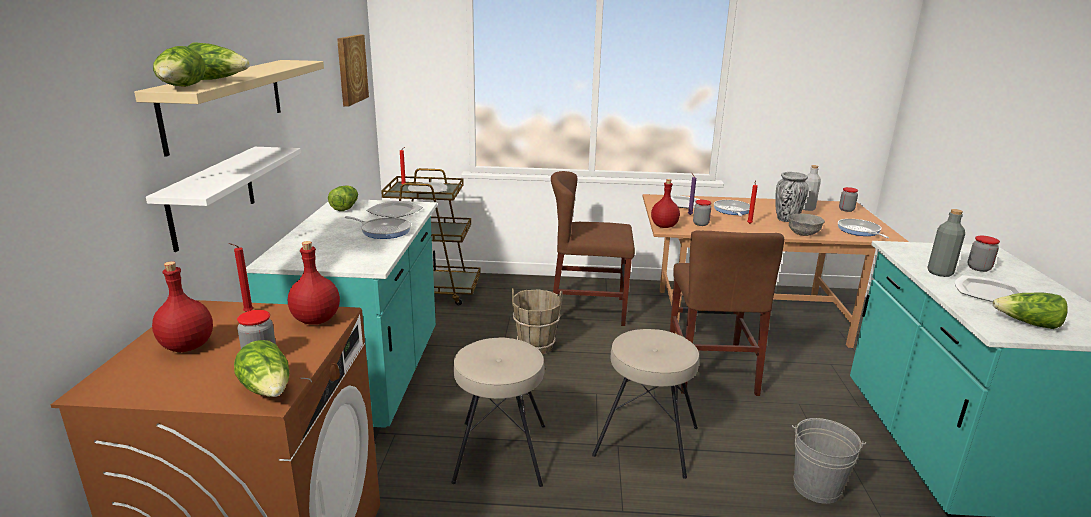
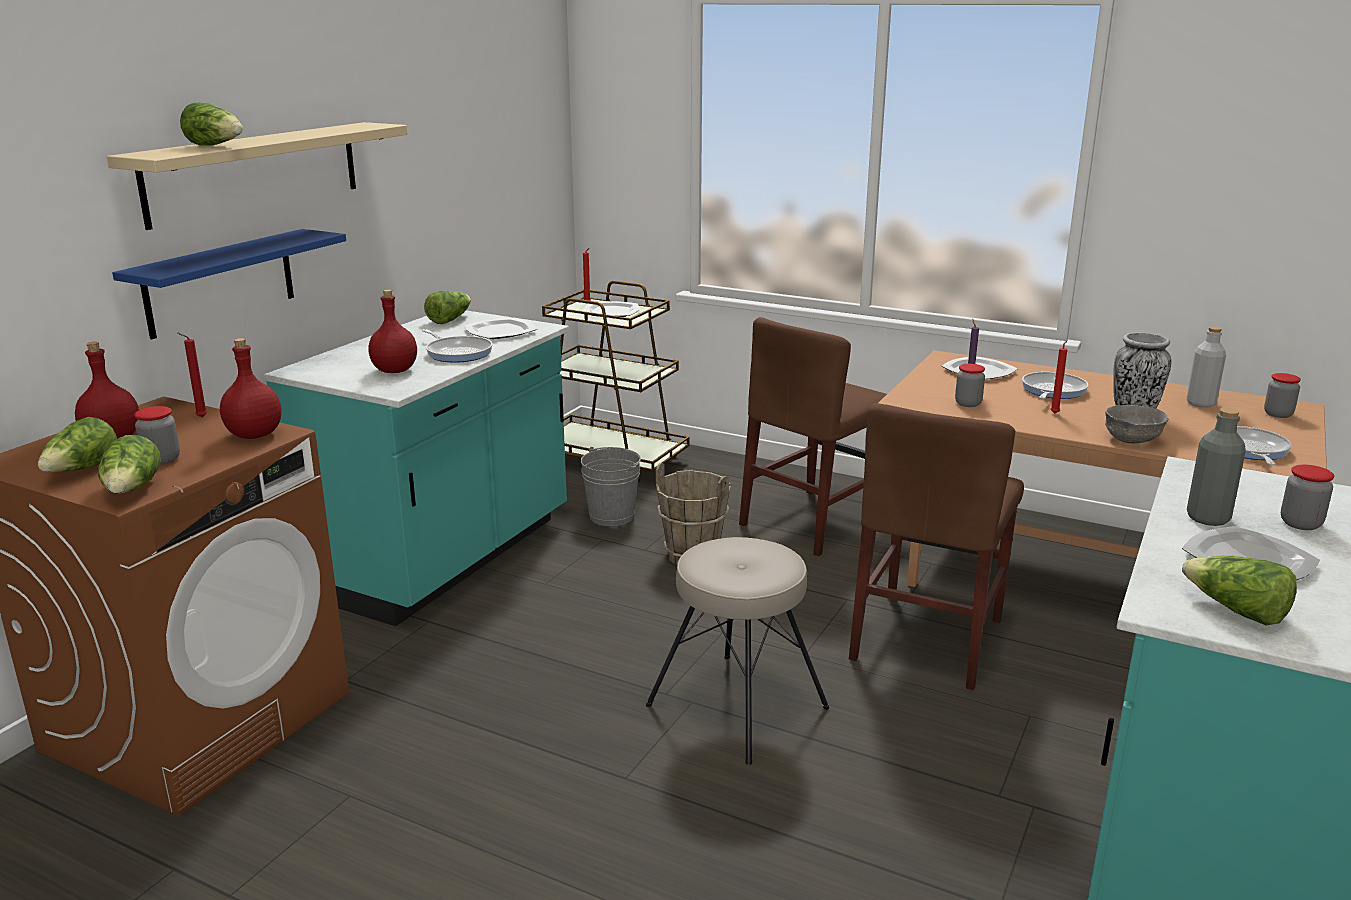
camera: 25 degrees right, 0 degrees up
(181, 88) = (155, 154): lettuce -> lettuce (82, 470)
(212, 196) = (220, 283): white shelf -> blue shelf
(351, 69) = (516, 135): picture -> none
(499, 452) = (531, 672): beige stool -> none
(587, 309) = (813, 521): brown chair -> brown chair turned 75 degrees counterclockwise
(664, 226) = (903, 400): red bottle -> red bottle (395, 371)
(817, 487) = (938, 829): grey bucket -> grey bucket (612, 516)

